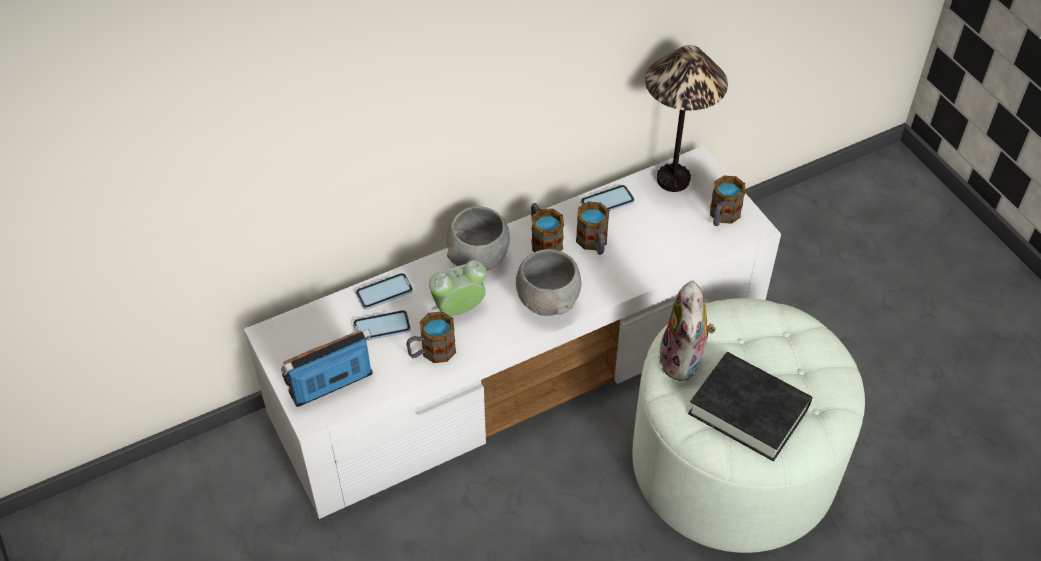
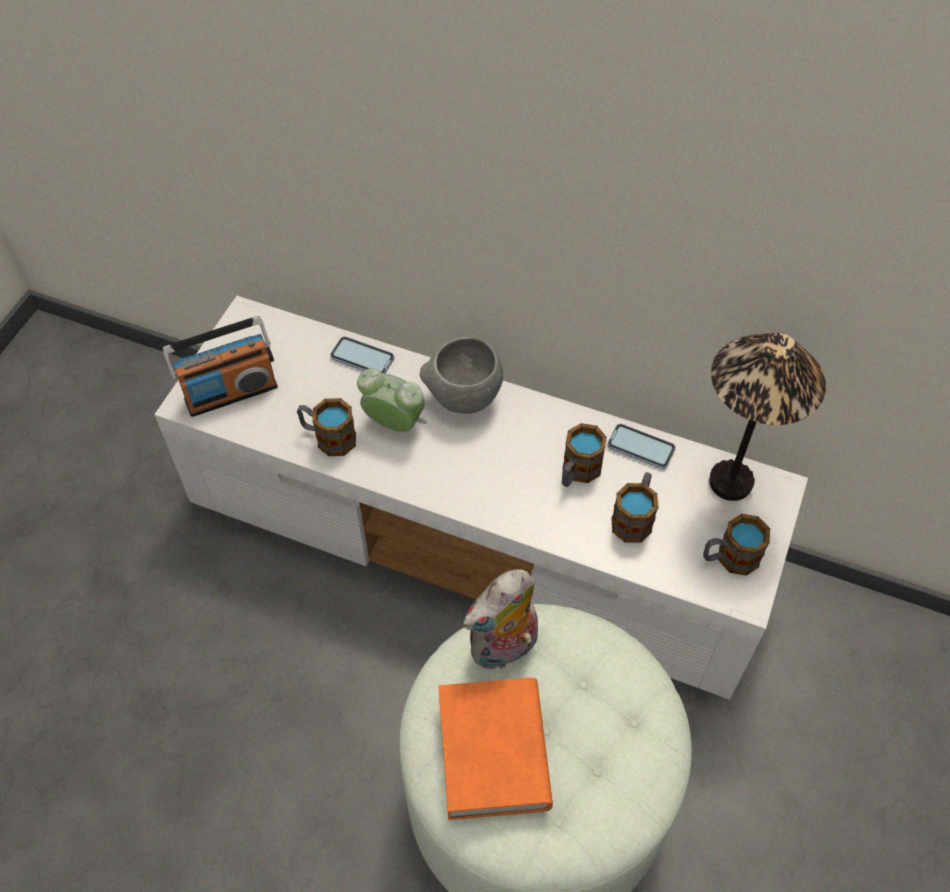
camera: 50 degrees right, 5 degrees up
(331, 384) = (231, 392): radio -> radio turned 135 degrees clockwise
(382, 327) = (322, 383): phone -> none
(543, 240) = (540, 430): mug -> mug (634, 517)
(548, 304) = (466, 487): grey bowl -> none
(748, 410) = (493, 752): black book -> orange book

